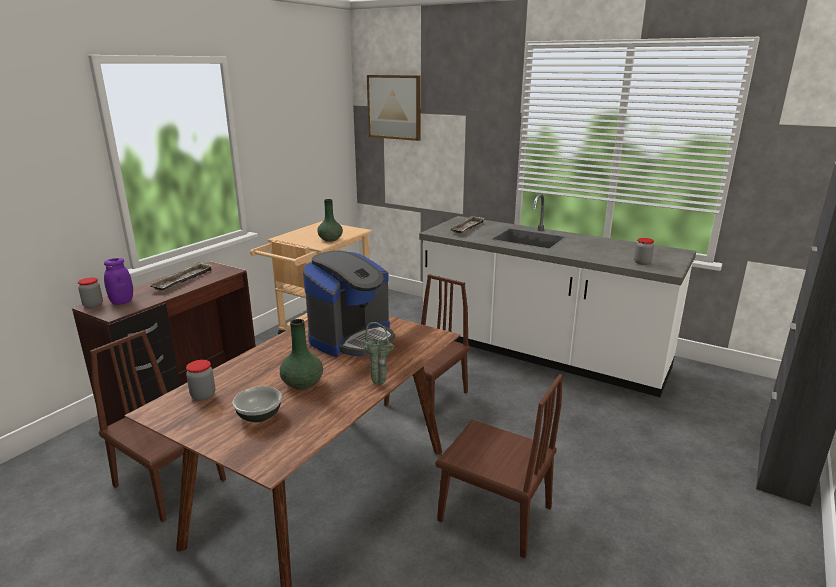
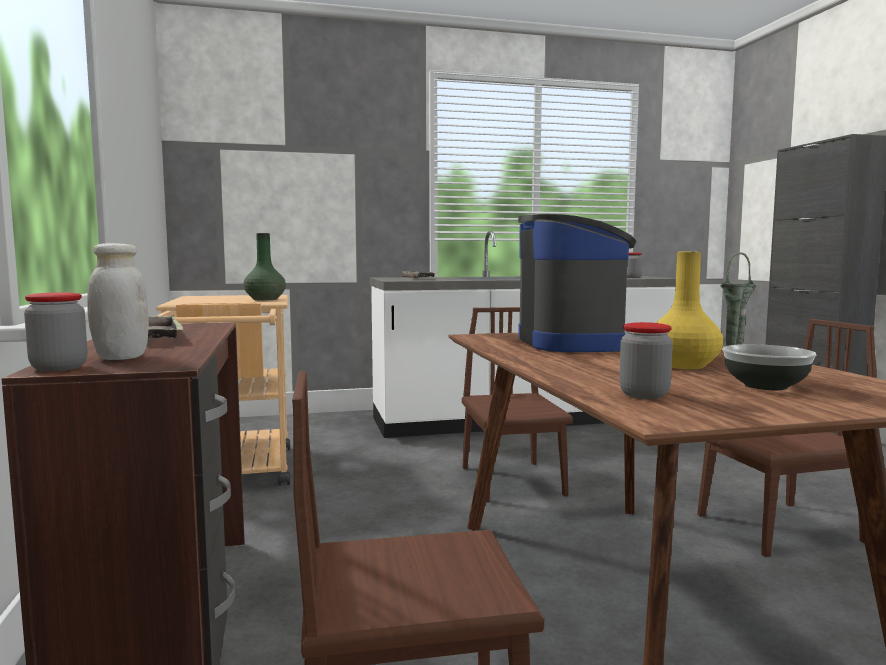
camera: 45 degrees left, 15 degrees down
(122, 302) = (121, 357): purple jar -> white jar
(302, 383) = (682, 365): green vase -> yellow vase
(394, 107) = (242, 142): picture -> none

